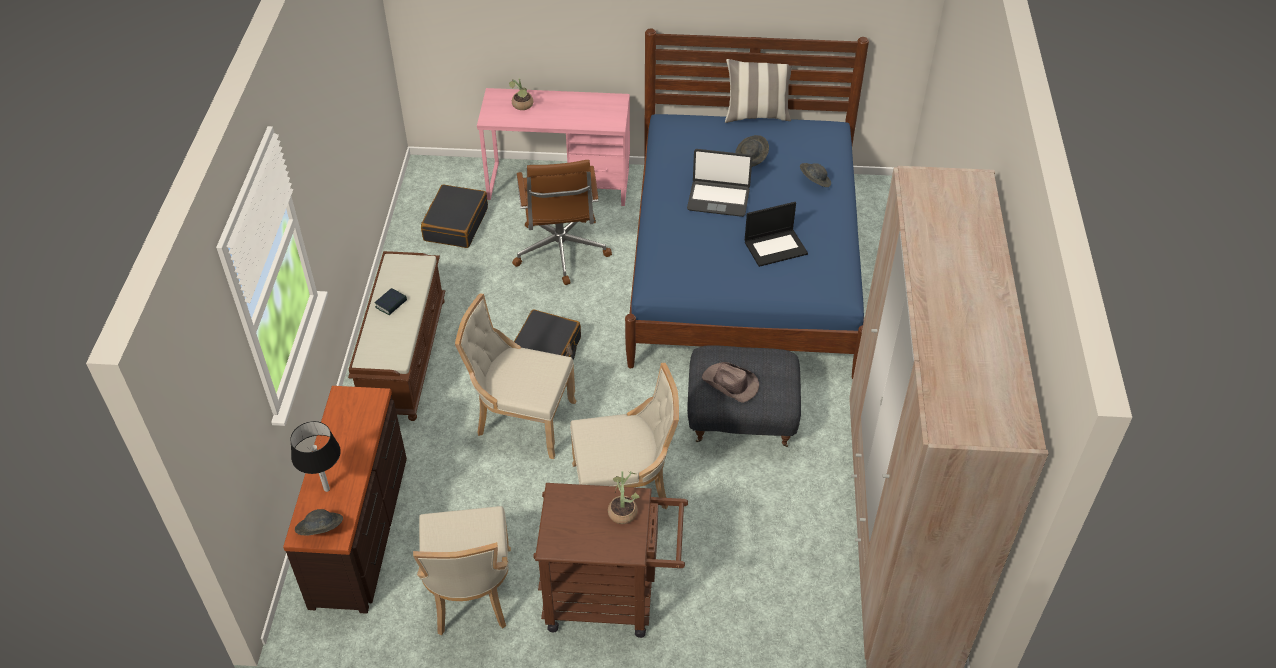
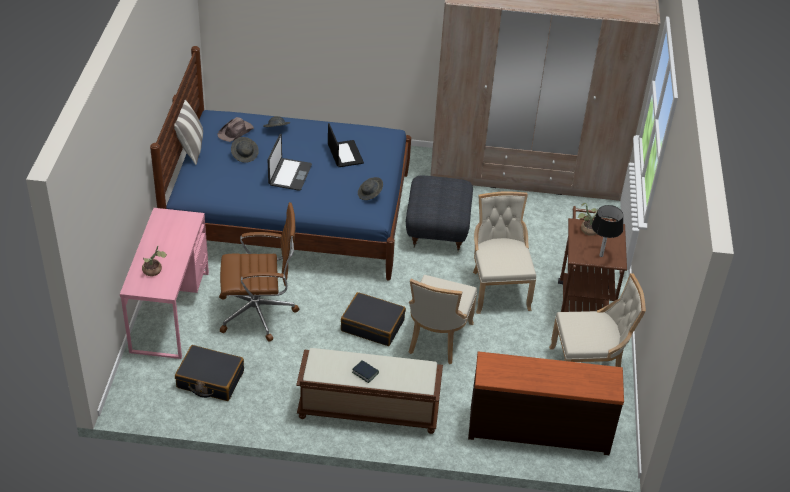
camera: 90 degrees left, 5 degrees down
(320, 530) = (608, 382): grey hat -> grey hat (370, 194)
(327, 489) = (573, 381): black table lamp -> black table lamp (601, 255)
(730, 384) = (448, 202): brown hat -> brown hat (236, 132)

